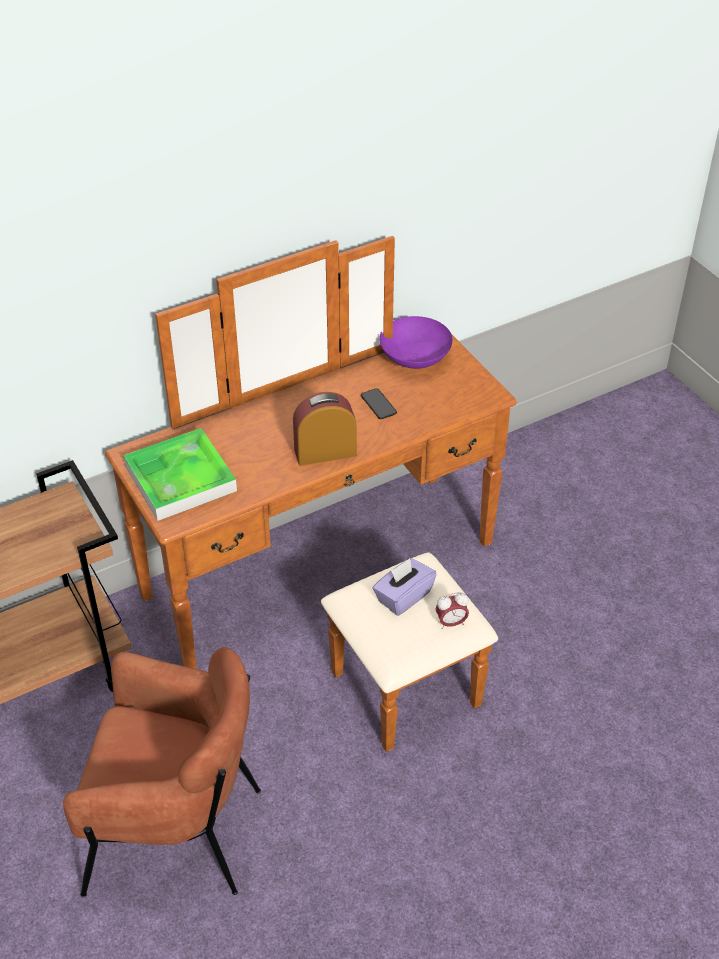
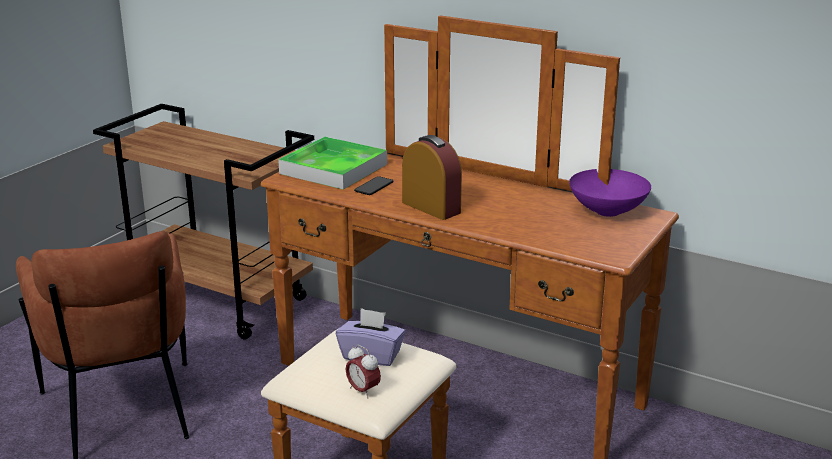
camera: 60 degrees right, 20 degrees down
(378, 404) = (522, 212): phone -> phone (374, 187)

